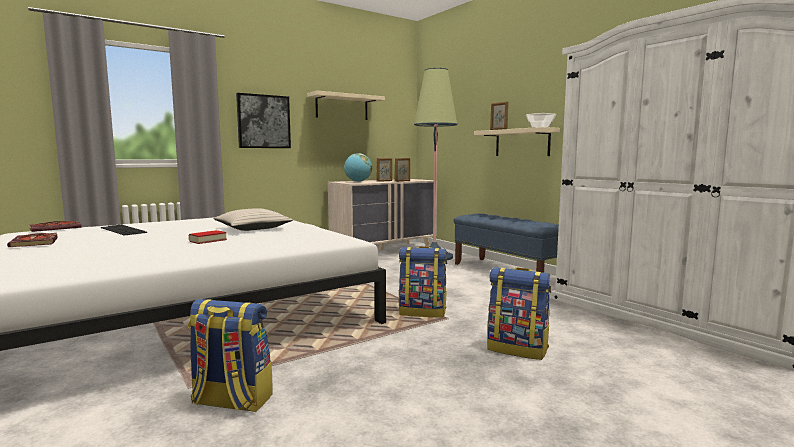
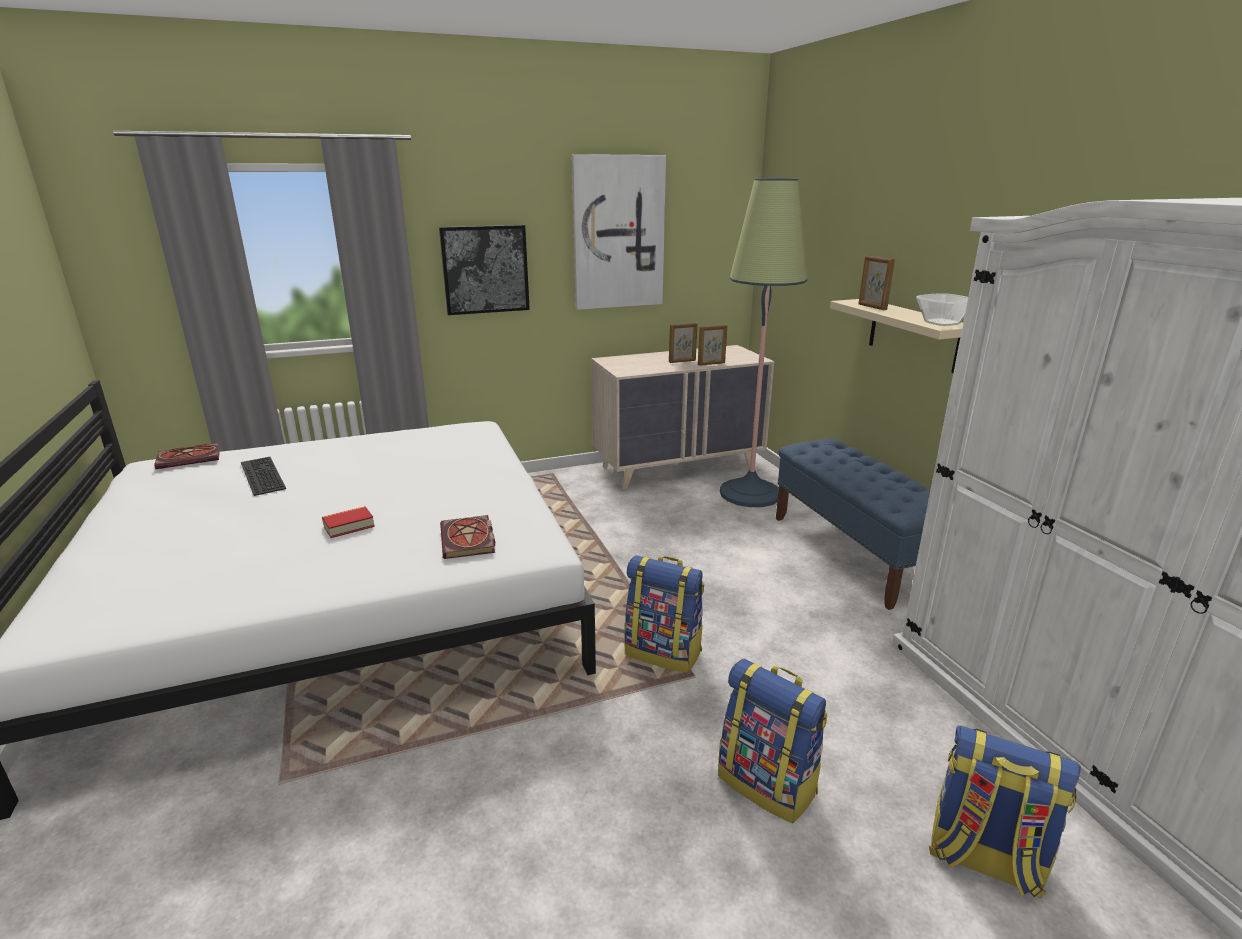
camera: 15 degrees right, 15 degrees up
(35, 242) = (143, 507): book -> book (469, 540)
(231, 401) = (317, 827): backpack -> backpack (983, 859)
(253, 228) = (434, 482): beige pillow -> none
(342, 107) = (618, 233): beige shelf -> picture
(358, 181) = (638, 362): globe -> none

